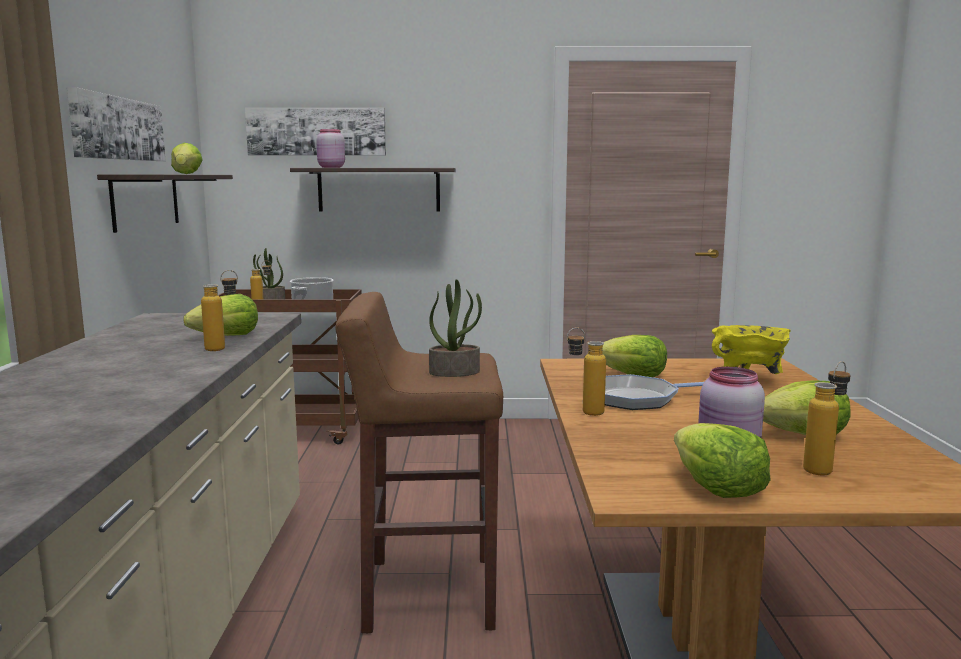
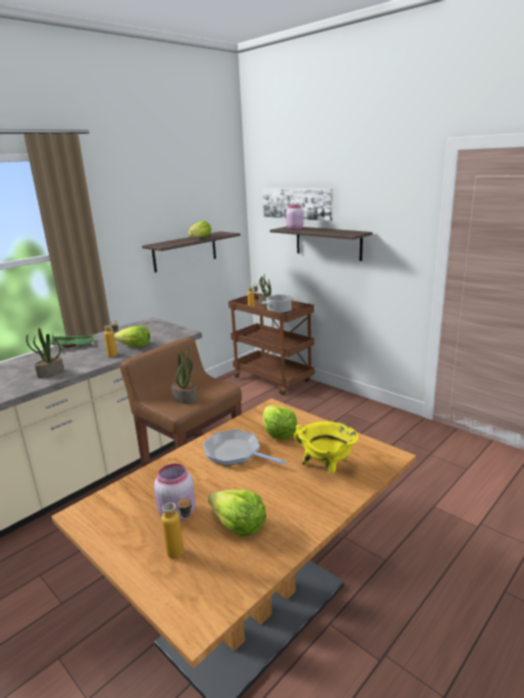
camera: 45 degrees right, 10 degrees up
(74, 355) = (73, 345): none -> green tray
(117, 128) = (161, 218): picture -> none
(147, 383) = (50, 373): none -> potted plant
(584, 413) = (188, 452): bottle -> none
(716, 487) = (114, 532): lettuce -> none

